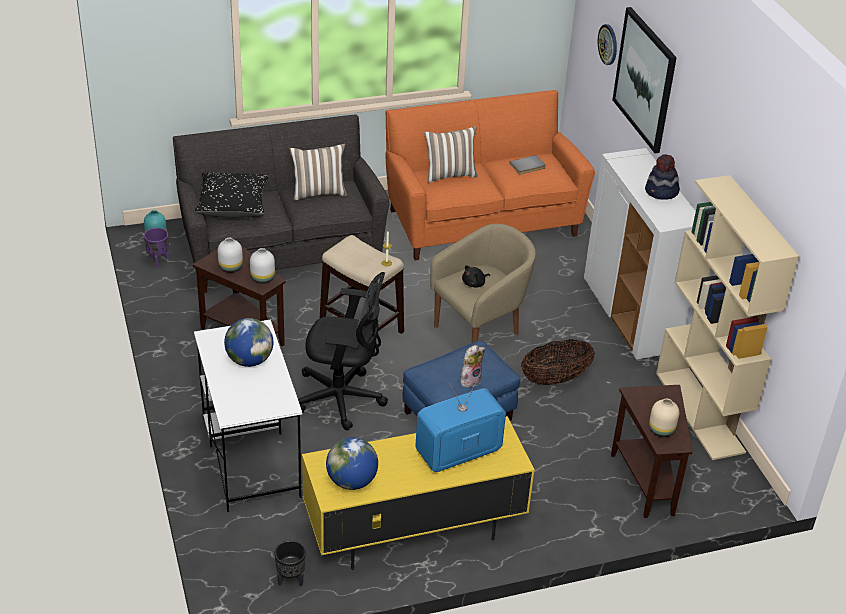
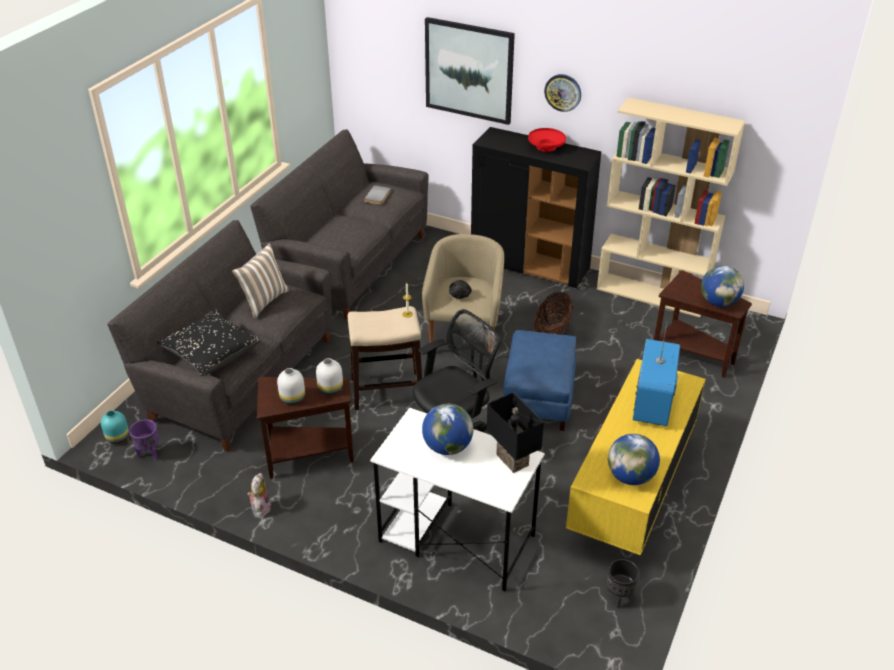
camera: 45 degrees left, 0 degrees up
(275, 400) = (514, 459): none -> black table lamp
(449, 174) = (336, 232): pillow -> none
(470, 380) = (555, 359): plush toy -> plush toy (260, 508)
(481, 221) = (350, 265): orange sofa -> grey sofa
(608, 44) = (399, 63): wall clock -> wall clock (563, 92)
(630, 316) = (530, 265): white cabinet -> black cabinet
(661, 192) = (546, 147): hat -> red bowl
(661, 430) = (718, 302): beige vase -> globe

